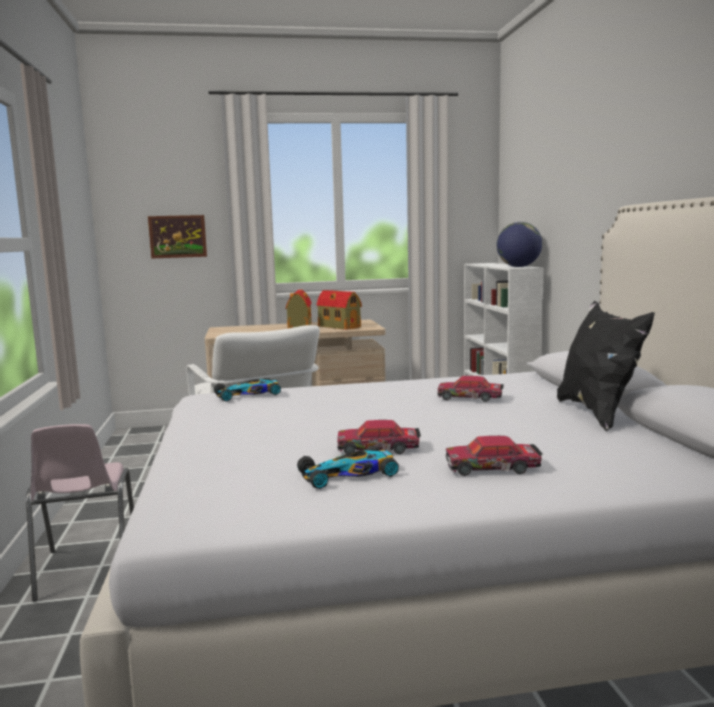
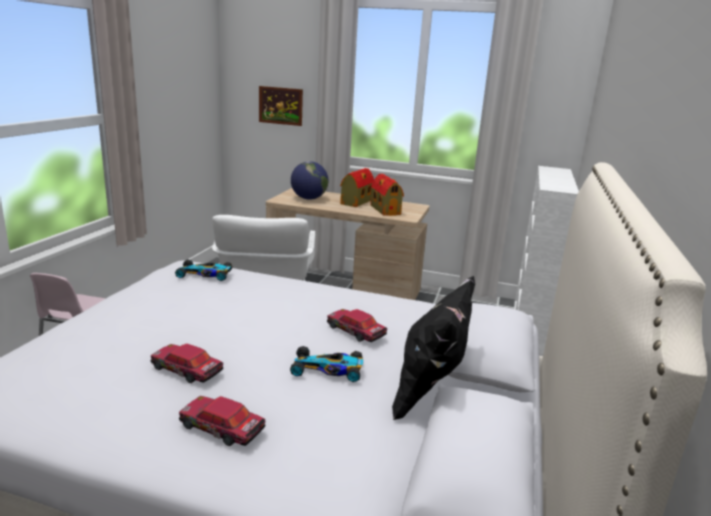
camera: 25 degrees right, 10 degrees up
(350, 474) = (123, 392): toy car -> toy car (329, 369)
(518, 267) = (560, 187): globe -> globe (309, 199)

